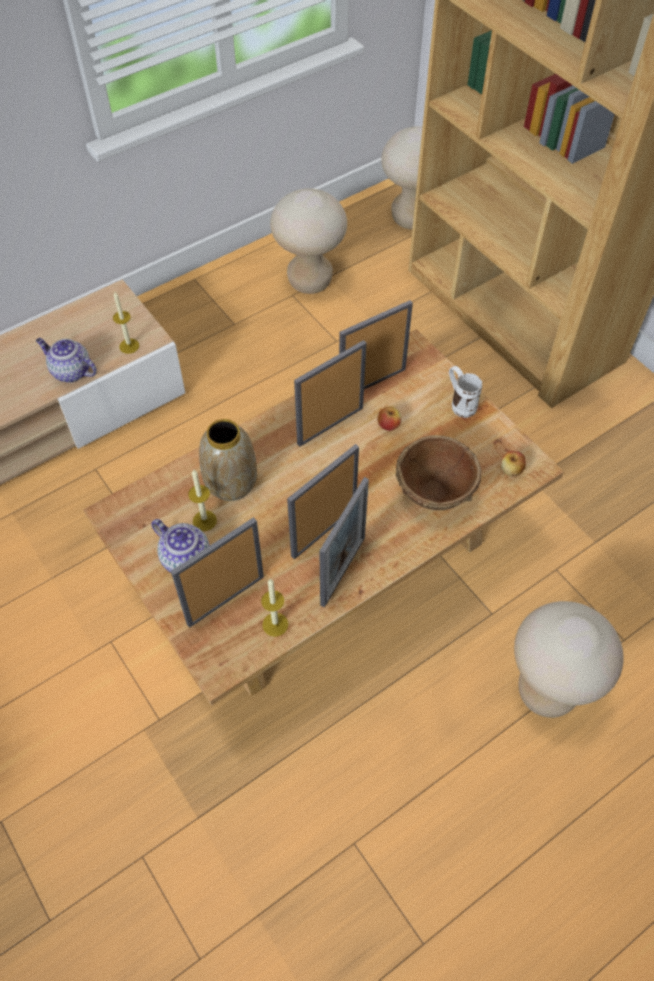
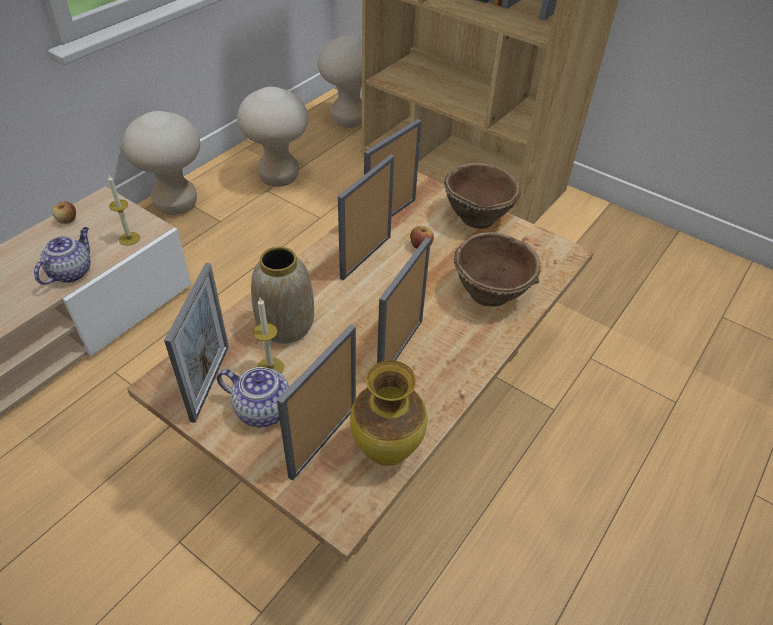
camera: 20 degrees left, 10 degrees down
(70, 371) = (71, 272): teapot -> teapot turned 105 degrees clockwise
(275, 624) = (387, 451): candle -> vase
(343, 571) = (435, 381): picture frame -> picture frame (210, 382)
(460, 403) = (476, 216): white mug -> brown bowl
(511, 470) = (549, 259): apple -> apple (67, 220)
(546, 692) = (635, 466): beige stool -> beige stool (176, 204)

